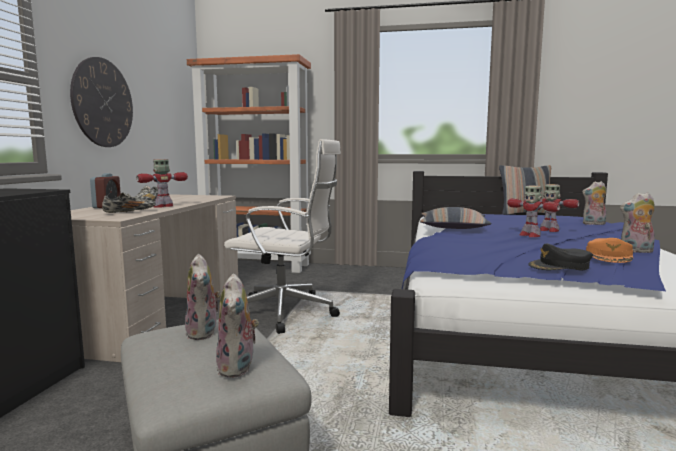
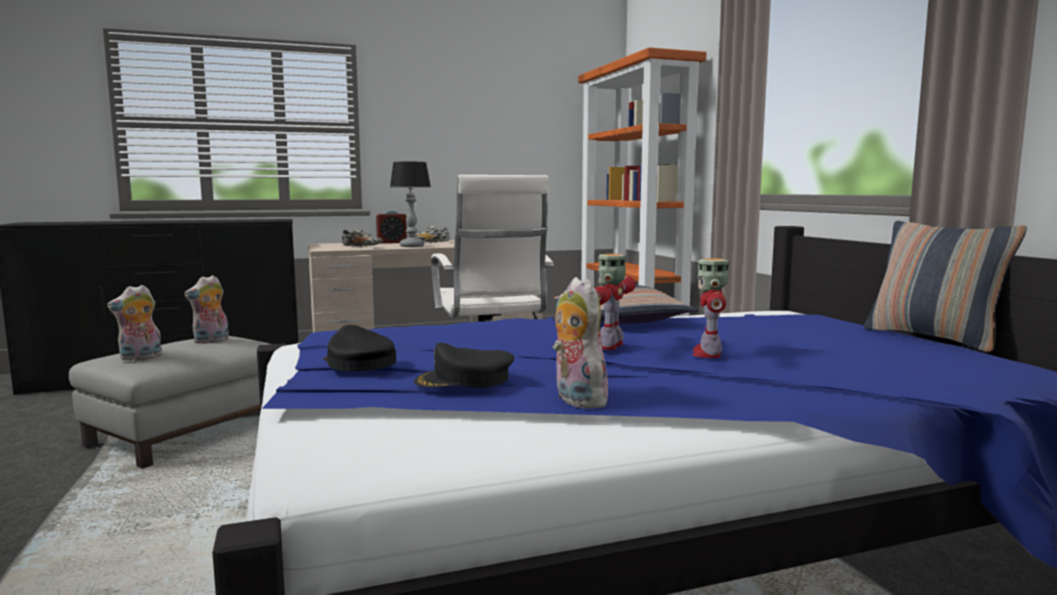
camera: 60 degrees right, 0 degrees up
(103, 103) = (440, 141): wall clock -> none
(163, 206) = (411, 246): toy robot -> table lamp
(593, 224) = (907, 376): plush toy -> none
(609, 256) = (464, 380): orange cap -> black cap

